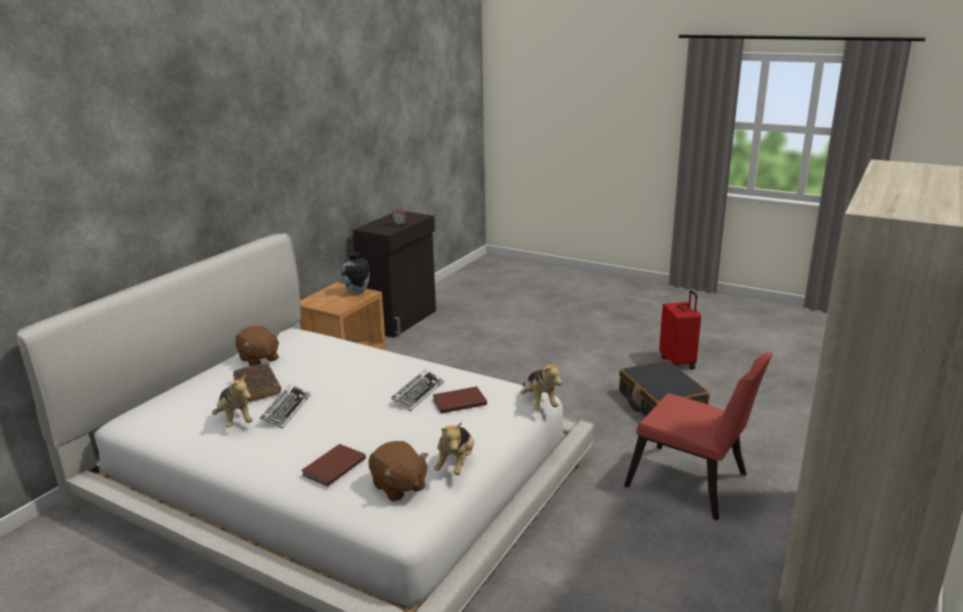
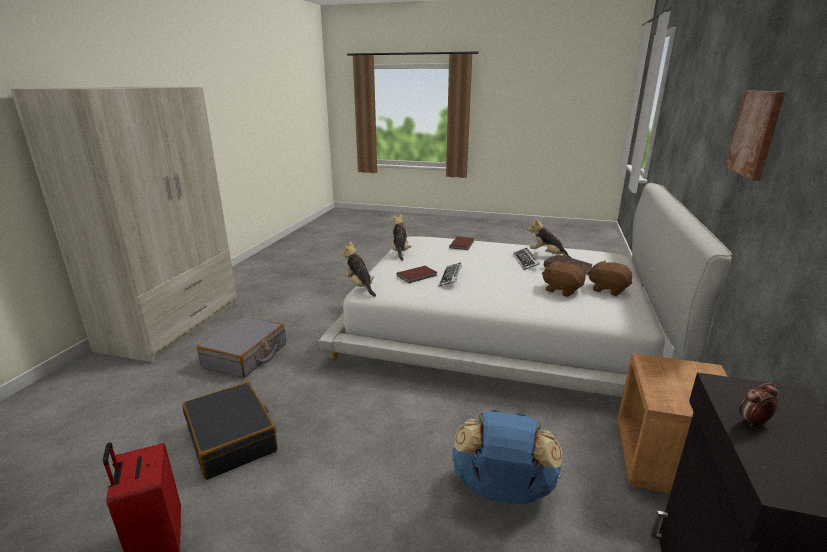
camera: 165 degrees right, 0 degrees up
(219, 160) = (755, 133): none -> picture
(356, 292) = (679, 400): vase -> none
(399, 487) = (423, 243): brown plush toy -> brown plush toy (562, 290)
(464, 359) = (502, 491): none -> blue backpack
(692, 484) = (246, 356): red chair -> grey suitcase

